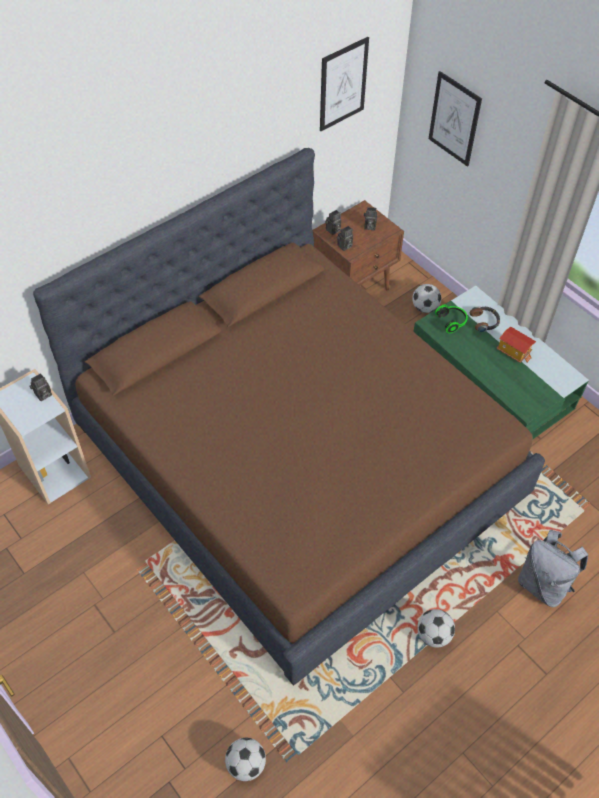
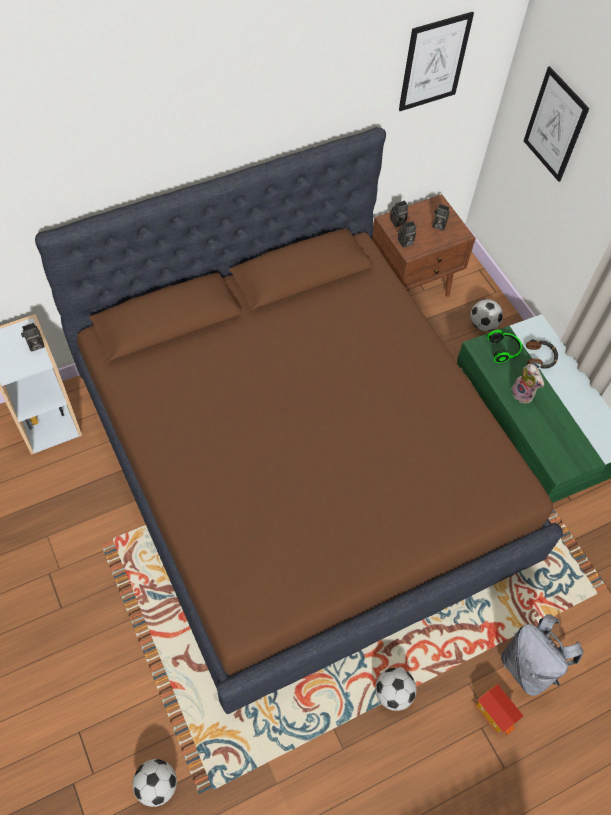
camera: 10 degrees right, 5 degrees up
(479, 354) = (523, 394): none -> plush toy
(514, 351) = (564, 398): toy house -> toy house (495, 712)

